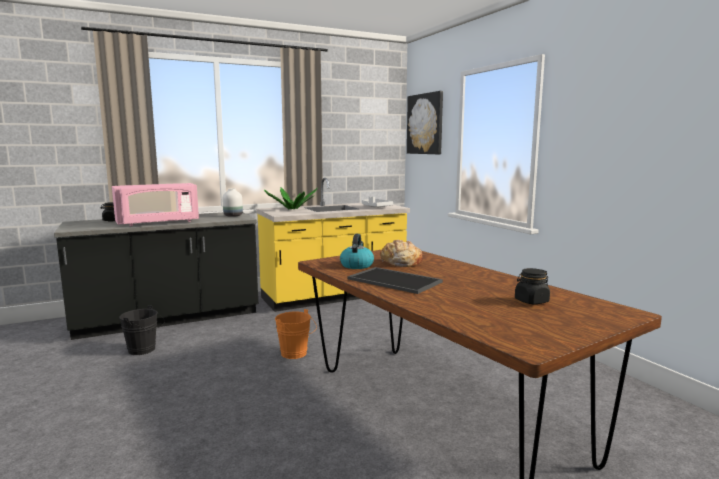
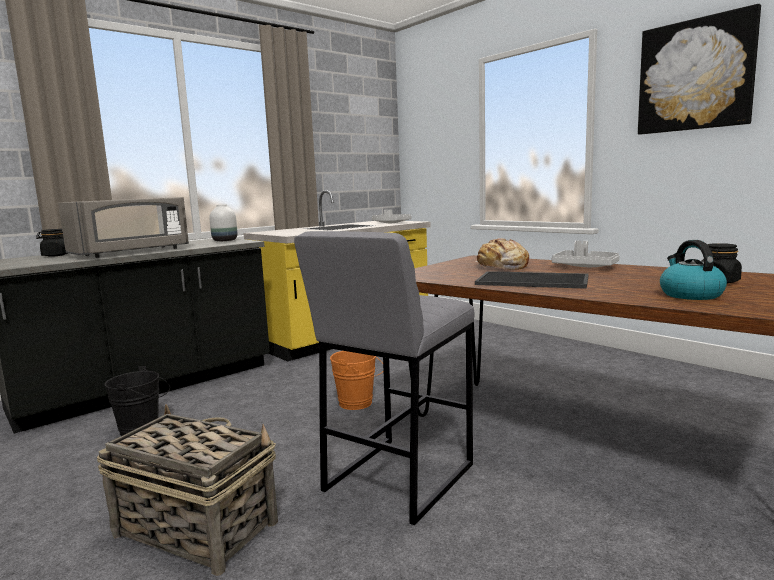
camera: 15 degrees left, 0 degrees up
(126, 424) = (194, 528): none -> basket
(158, 222) = (132, 252): pink microwave -> grey microwave
(273, 416) = (397, 479): none -> grey stool
(292, 209) = (293, 230): potted plant -> none
(356, 265) = (457, 273): kettle -> kettle (690, 295)
(425, 124) = (428, 125): picture -> picture (695, 75)
(463, 270) = (585, 266): none -> grey tray

